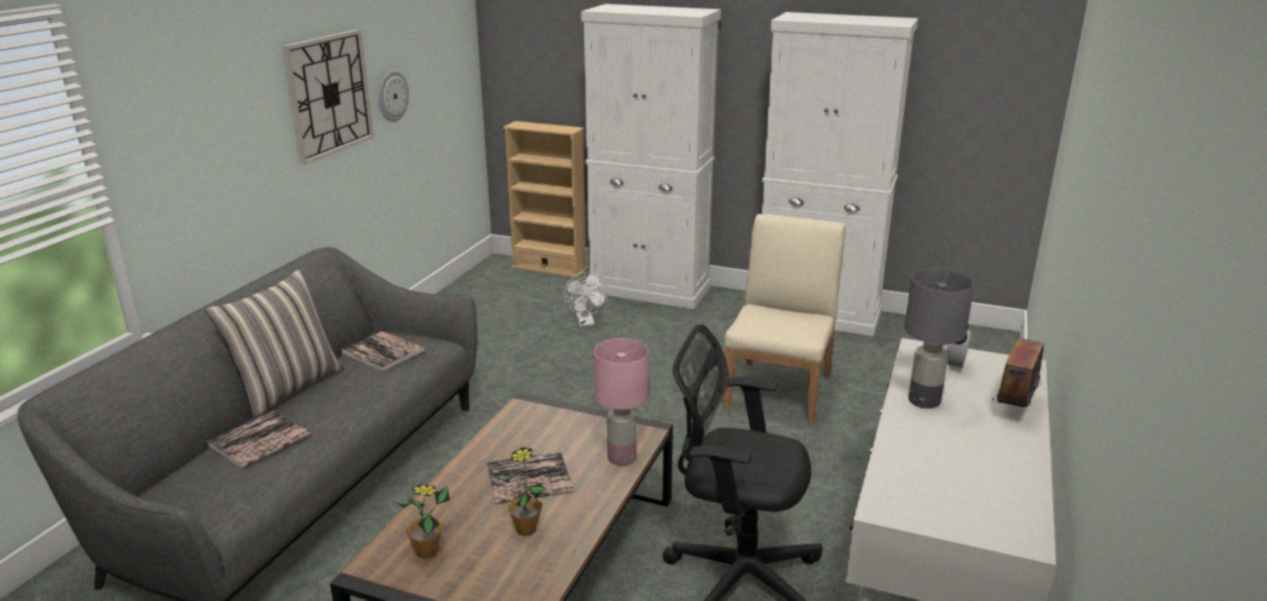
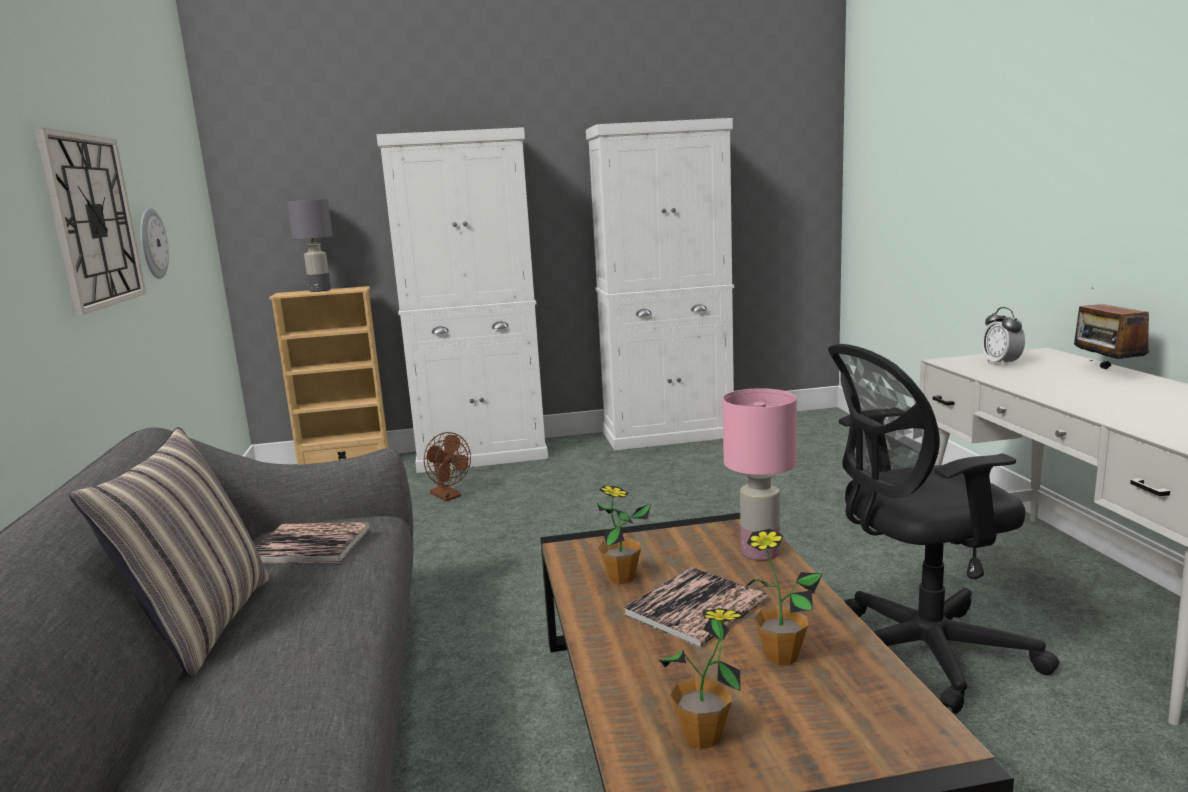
camera: 30 degrees left, 10 degrees down
(259, 441) = (243, 701): book -> none
(519, 442) = (621, 578): none -> potted plant
(586, 322) = (449, 496): white fan -> brown fan
(779, 391) = (720, 495): beige chair -> none
(924, 401) = (1040, 385): grey table lamp -> grey table lamp (320, 290)

